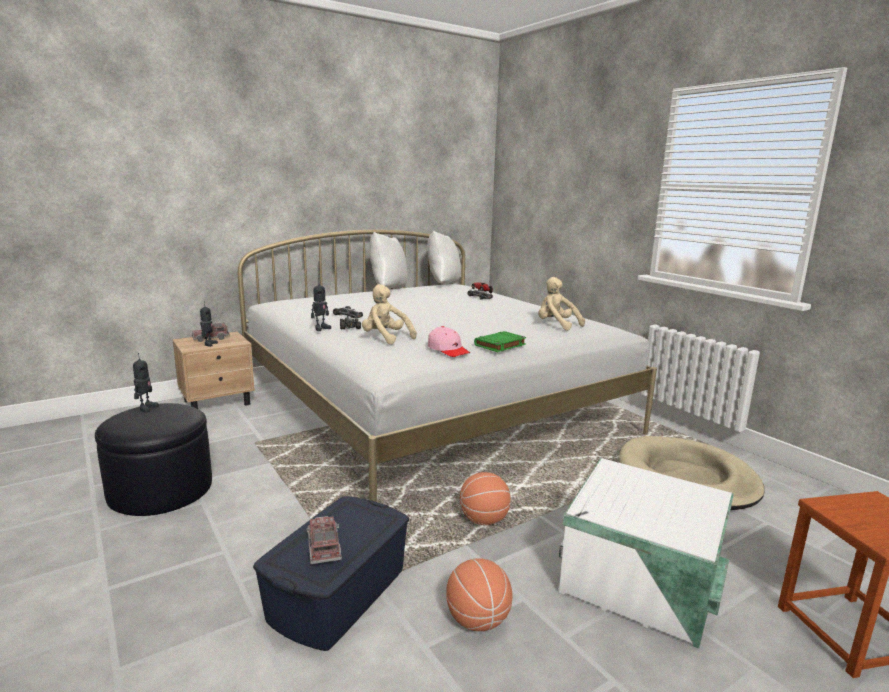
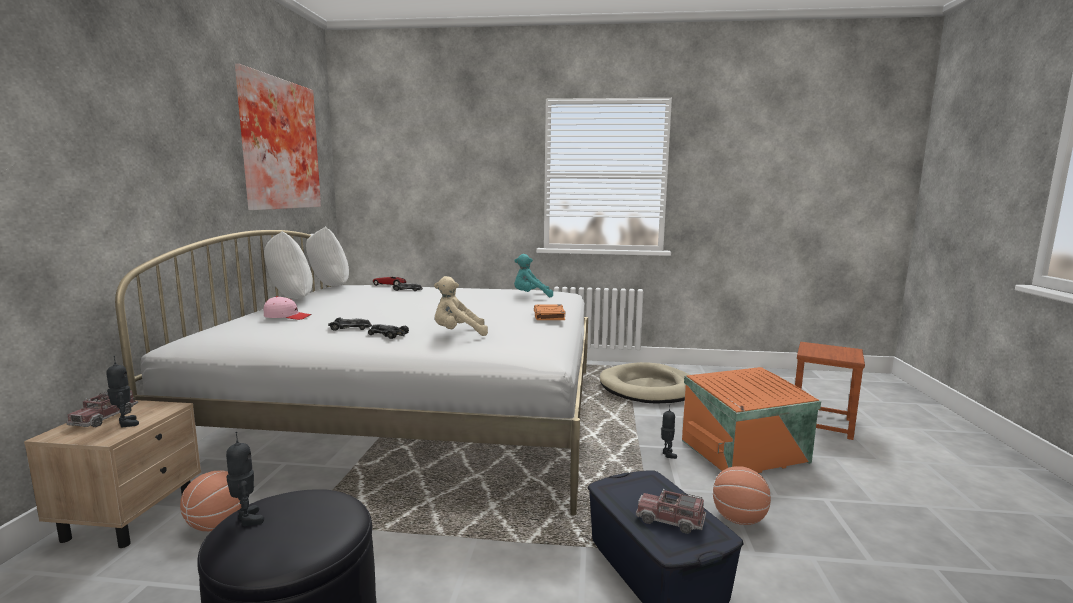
camera: 50 degrees left, 5 degrees down
(321, 328) = (367, 344): toy robot -> toy robot (667, 455)
(415, 158) = (277, 144): none -> picture
(448, 350) = (532, 328): pink cap -> pink cap (287, 316)
(484, 520) = (620, 466): basketball -> basketball (217, 525)
(500, 345) = (549, 316): green book -> orange book
(556, 325) = (531, 296): beige plush toy -> turquoise plush toy
(640, 587) = (746, 452): white storage box -> orange storage box

